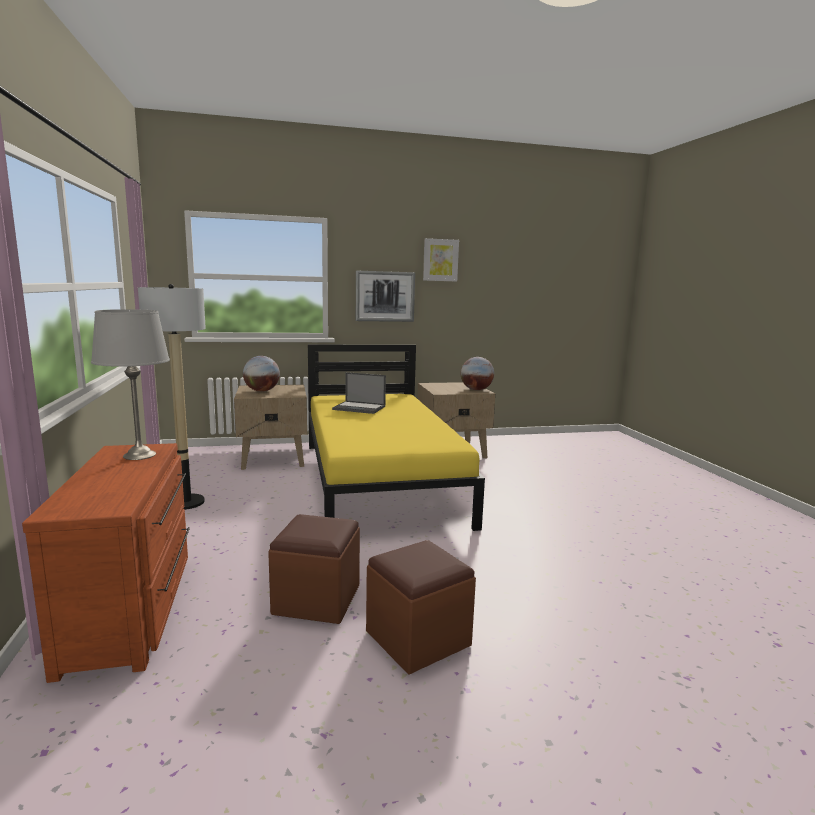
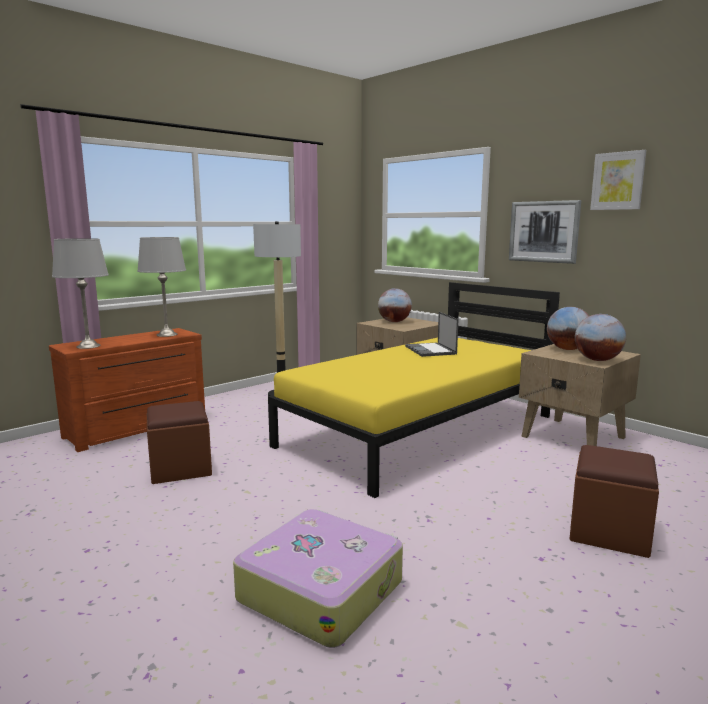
camera: 60 degrees right, 0 degrees up
(110, 498) = (88, 346): none -> grey table lamp
(418, 638) = (148, 515): brown ottoman -> brown ottoman (609, 532)
(441, 387) = (567, 349): none -> globe
(600, 583) = (321, 589): none -> suitcase

